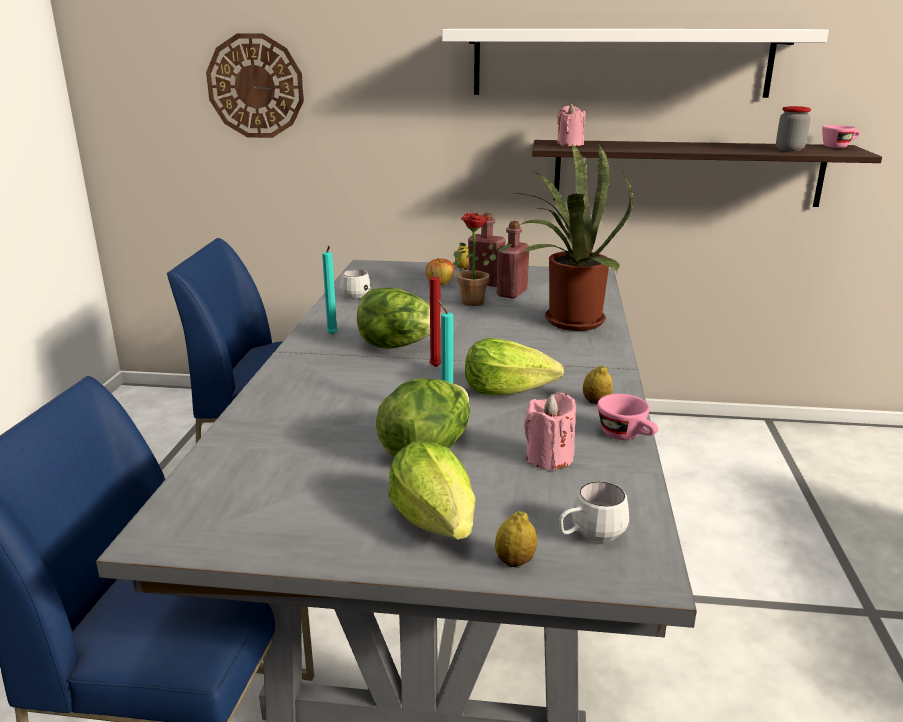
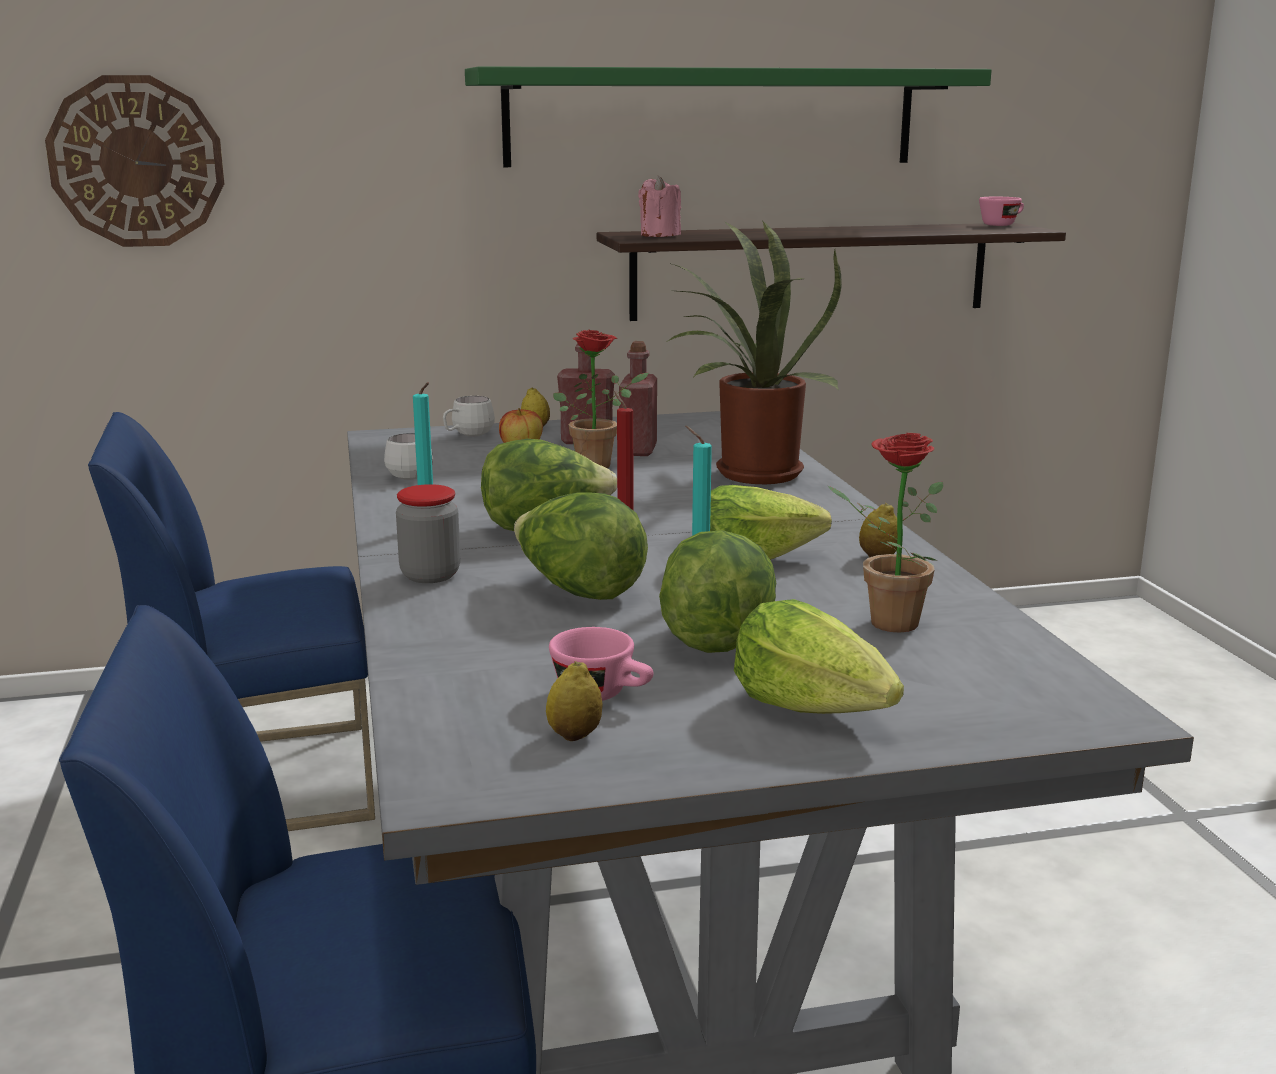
camera: 20 degrees left, 5 degrees down
(374, 398) = (578, 591): none -> lettuce
(515, 561) = (952, 729): lemon -> lemon (574, 735)
(549, 458) = (883, 622): pink candle -> potted plant
(590, 536) = (1012, 690): white mug -> white mug (467, 435)
(620, 62) = (712, 117): white shelf -> green shelf
(627, 436) = (953, 587): pink cup -> pink cup (603, 694)
(789, 149) = (950, 229): jar -> jar (430, 575)

